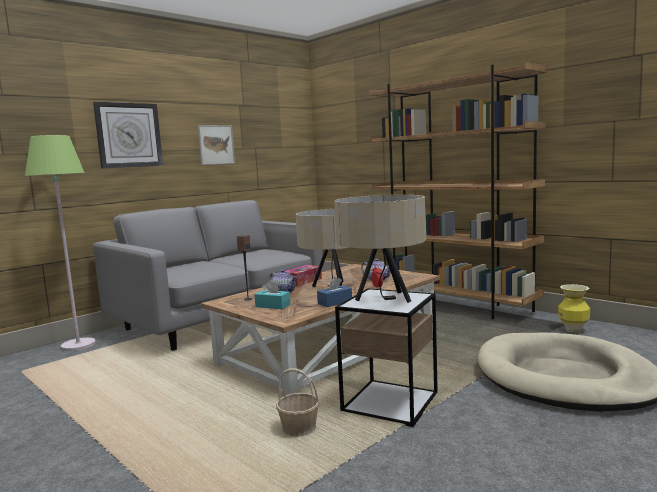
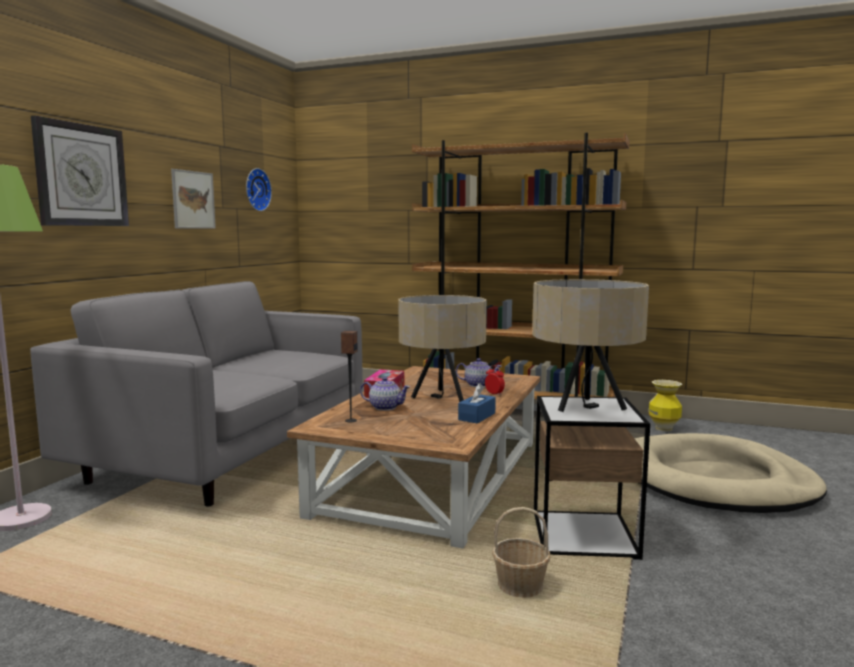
camera: 25 degrees left, 0 degrees up
(272, 133) = (256, 189): none -> wall clock
(273, 306) = (403, 427): turquoise tissue box -> none

